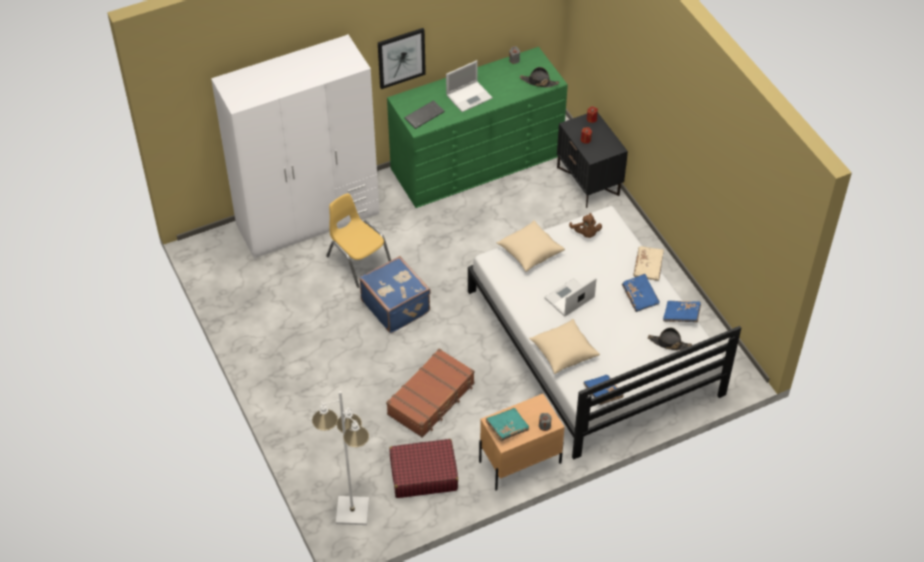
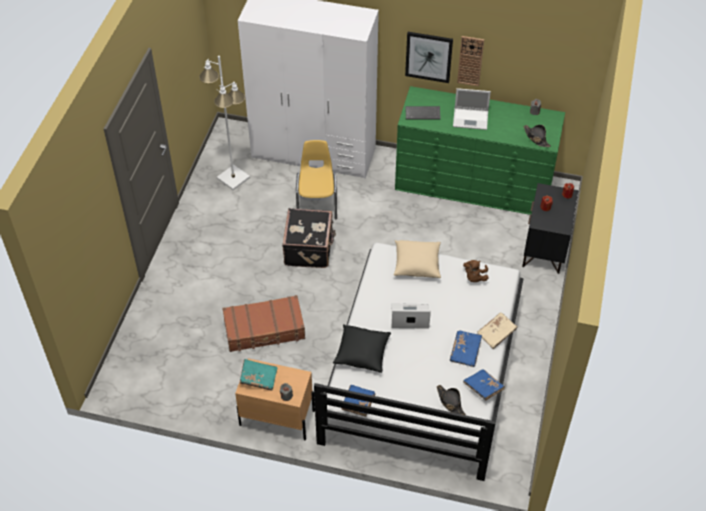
camera: 40 degrees right, 0 degrees up
(352, 510) = (133, 368): white floor lamp -> white floor lamp (233, 177)
(396, 306) = (309, 249): blue suitcase -> black suitcase
(423, 474) = (204, 378): red suitcase -> none
(442, 41) = (470, 61): none -> wall clock
(563, 352) = (362, 353): beige pillow -> black pillow

